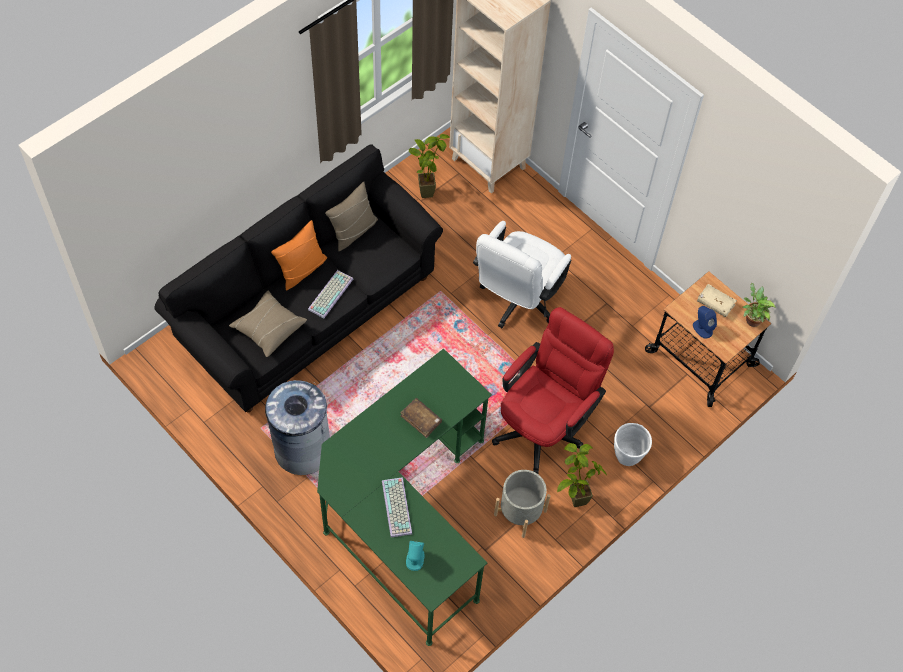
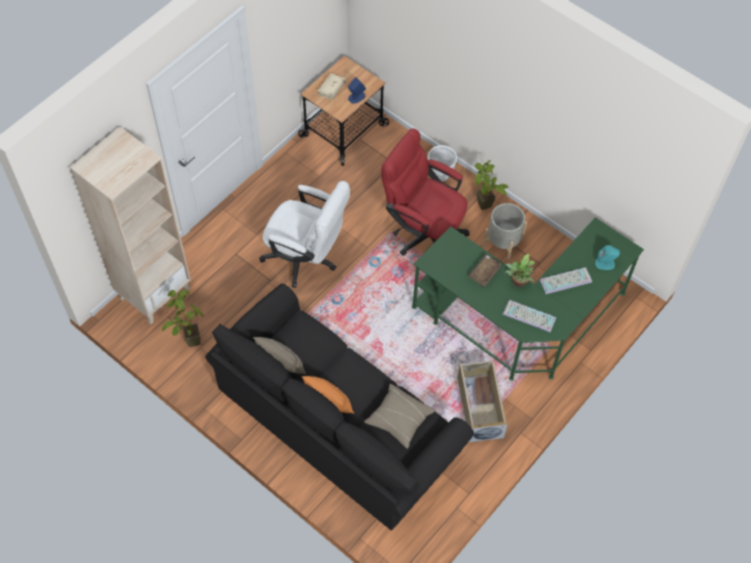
camera: 95 degrees left, 0 degrees up
(302, 449) = (479, 407): grey trash can -> beige storage box
(330, 293) = (351, 376): keyboard -> keyboard (528, 316)
(751, 319) = (343, 67): potted plant -> potted plant (518, 283)

